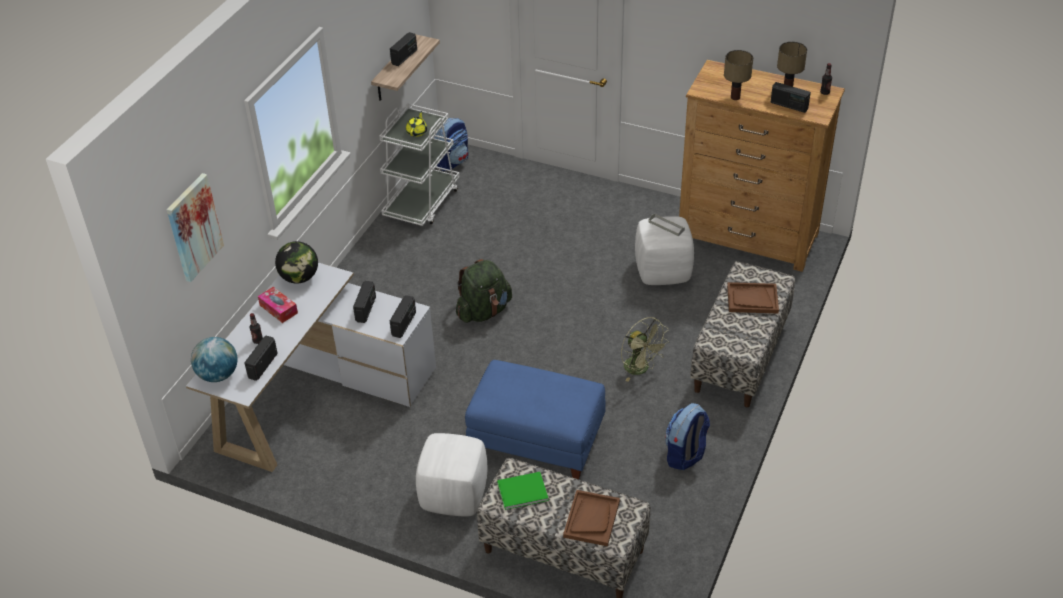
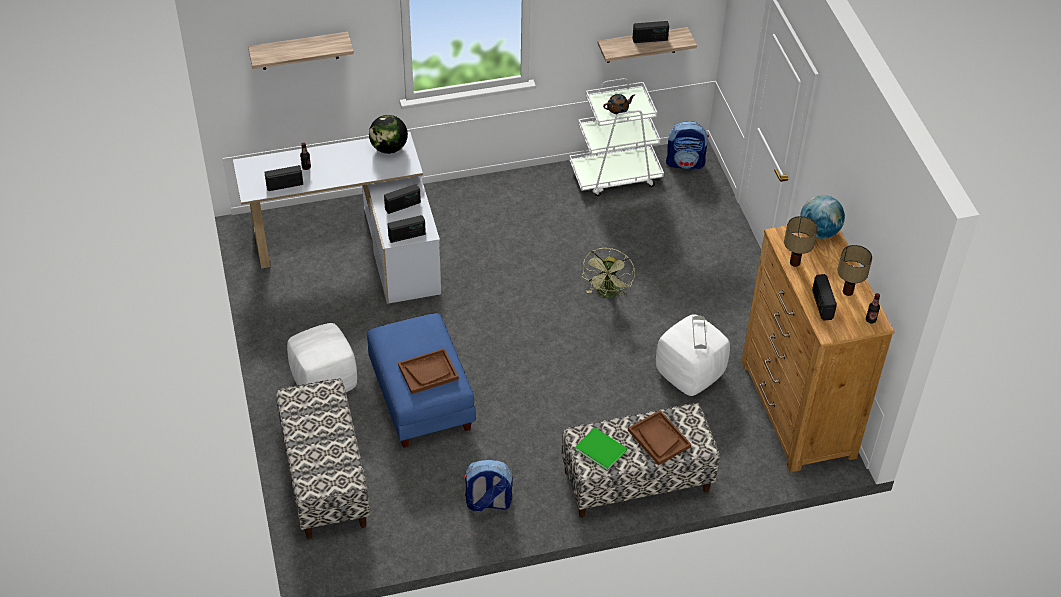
camera: 50 degrees right, 5 degrees up
(194, 227) = (299, 51): picture -> shelf
(218, 375) = (256, 168): globe -> globe (819, 232)
(278, 309) = (347, 158): tissue box -> none
(417, 132) = (618, 109): yellow teapot -> brown teapot
(484, 311) = (529, 287): green backpack -> none
(521, 490) = (314, 404): green book -> green book (600, 448)
(591, 519) = (320, 461): brown tray -> brown tray (428, 372)
(641, 369) = (558, 422): green fan -> green fan (608, 294)

